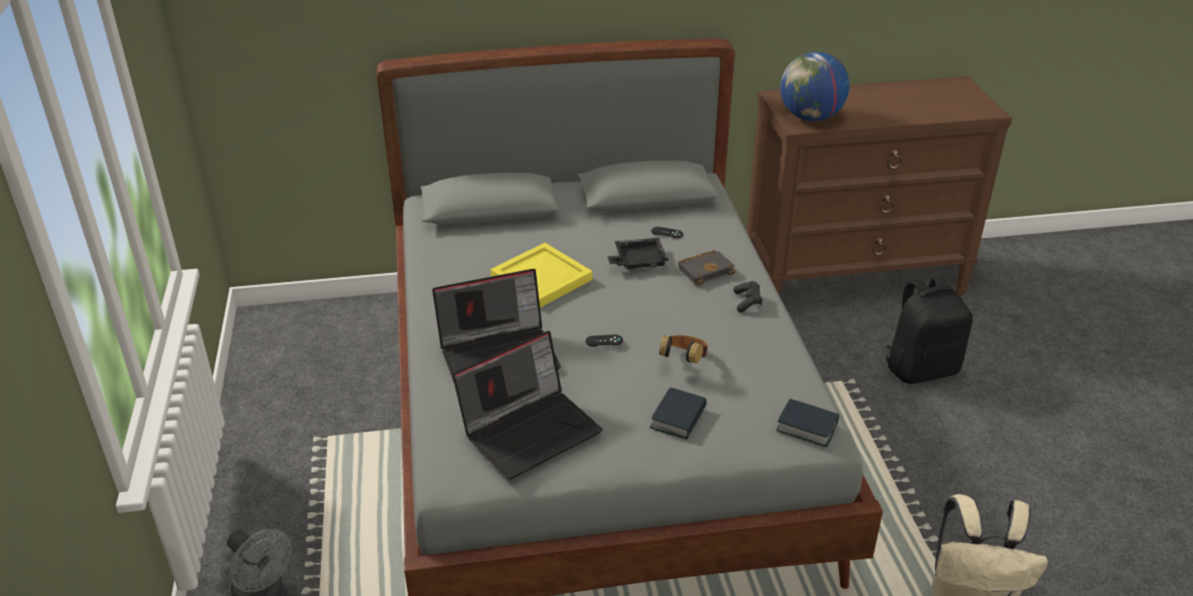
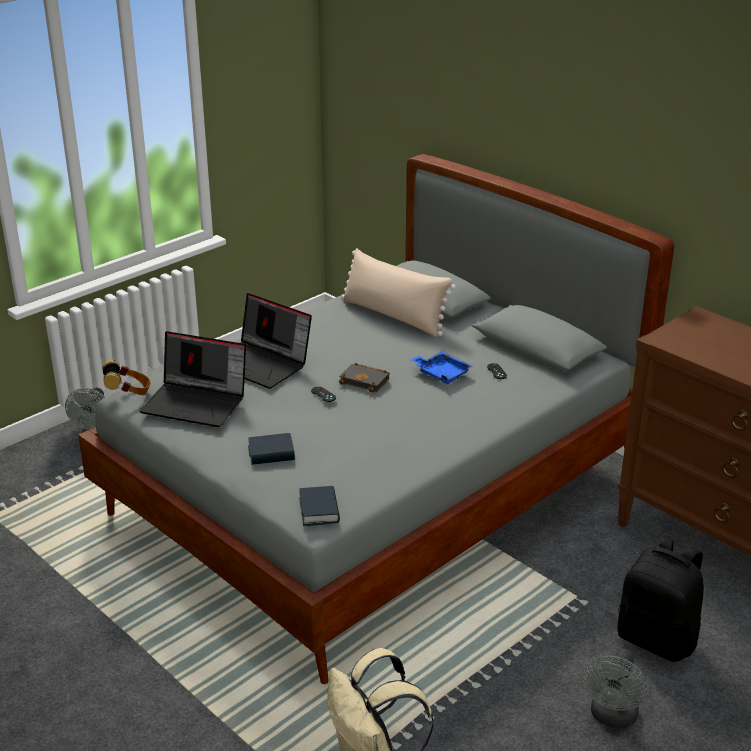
camera: 55 degrees right, 5 degrees down
(498, 241) = (394, 316): none -> beige pillow
(541, 277) = (369, 346): yellow tray -> none
(638, 261) = (441, 373): black tray -> blue tray
(683, 362) = (338, 434): headphones -> headphones (128, 393)
(706, 270) = (468, 404): black book -> black book (366, 381)
(747, 302) = (449, 436): black game controller -> none
(810, 117) = (686, 340): globe -> none
(993, 437) = (612, 718): none -> grey fan

